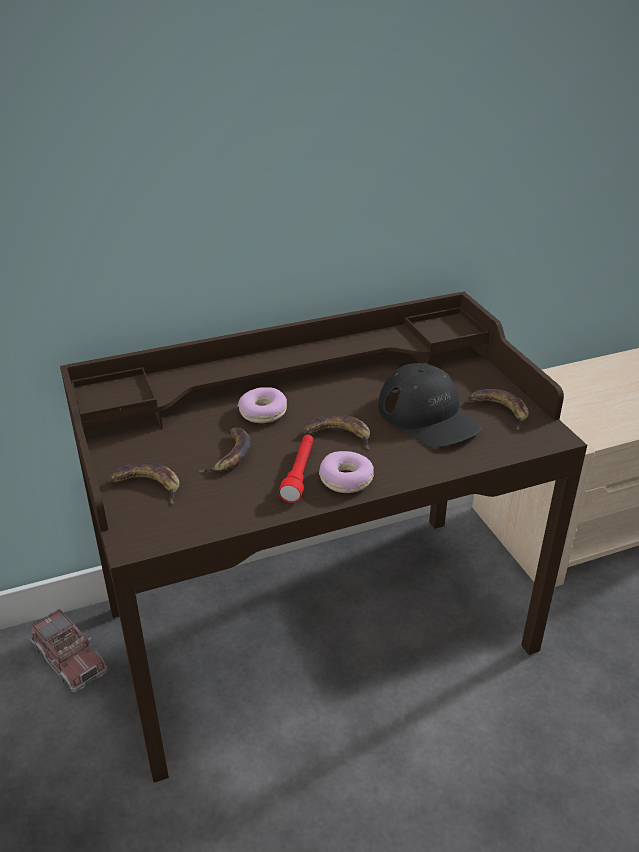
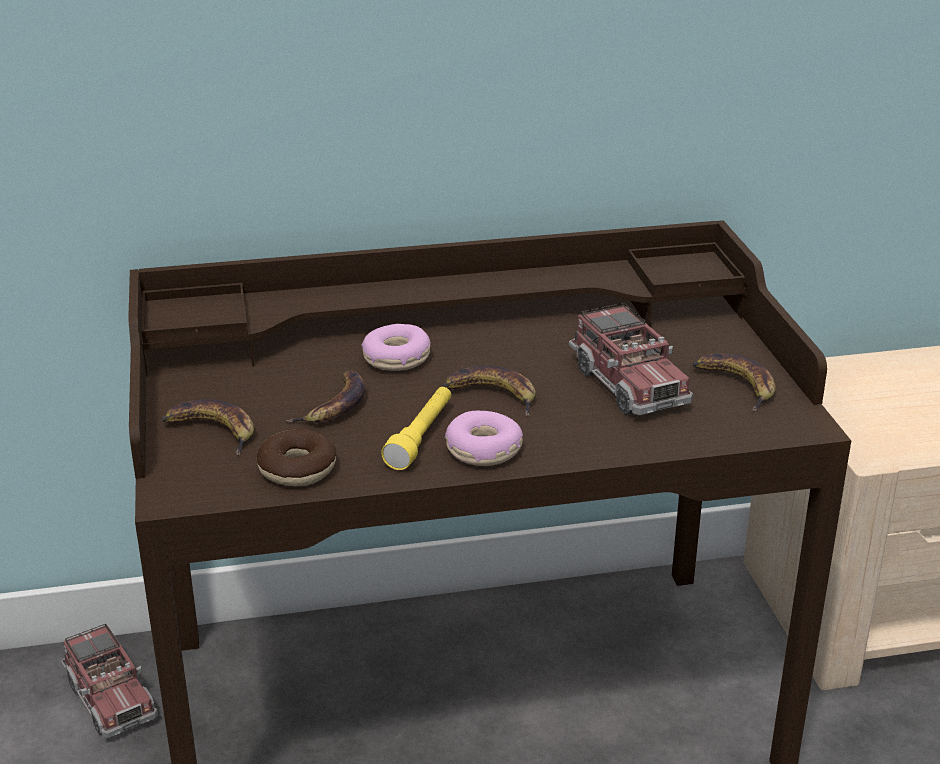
camera: 10 degrees right, 5 degrees down
(218, 510) = (297, 469): none -> donut
(299, 474) = (421, 437): red flashlight -> yellow flashlight
(428, 417) = (628, 384): black cap -> toy truck

